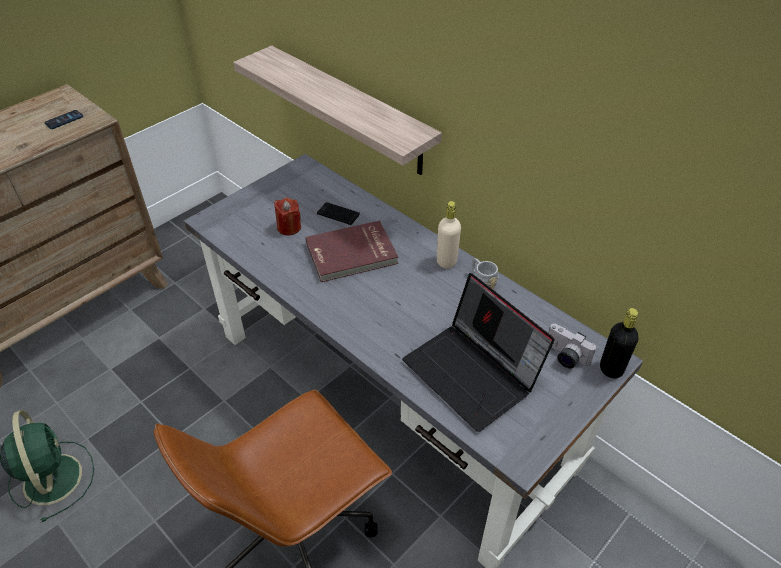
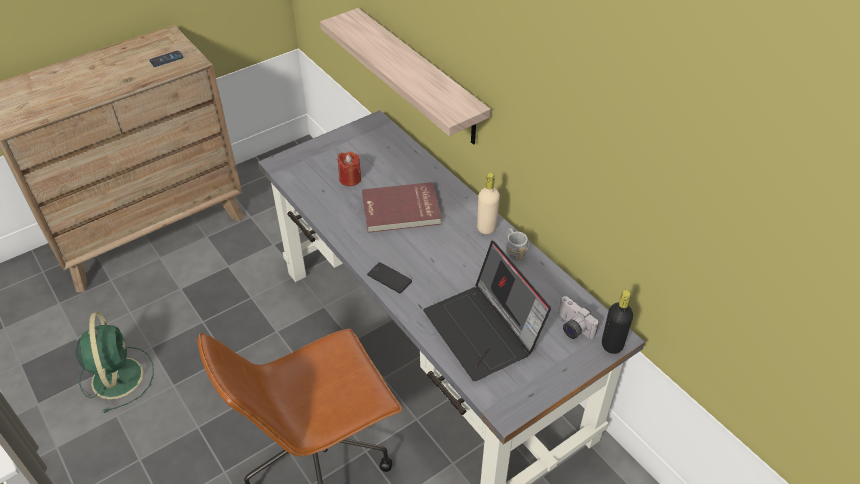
camera: 10 degrees right, 0 degrees up
(338, 214) = (397, 171): phone -> phone (389, 278)

